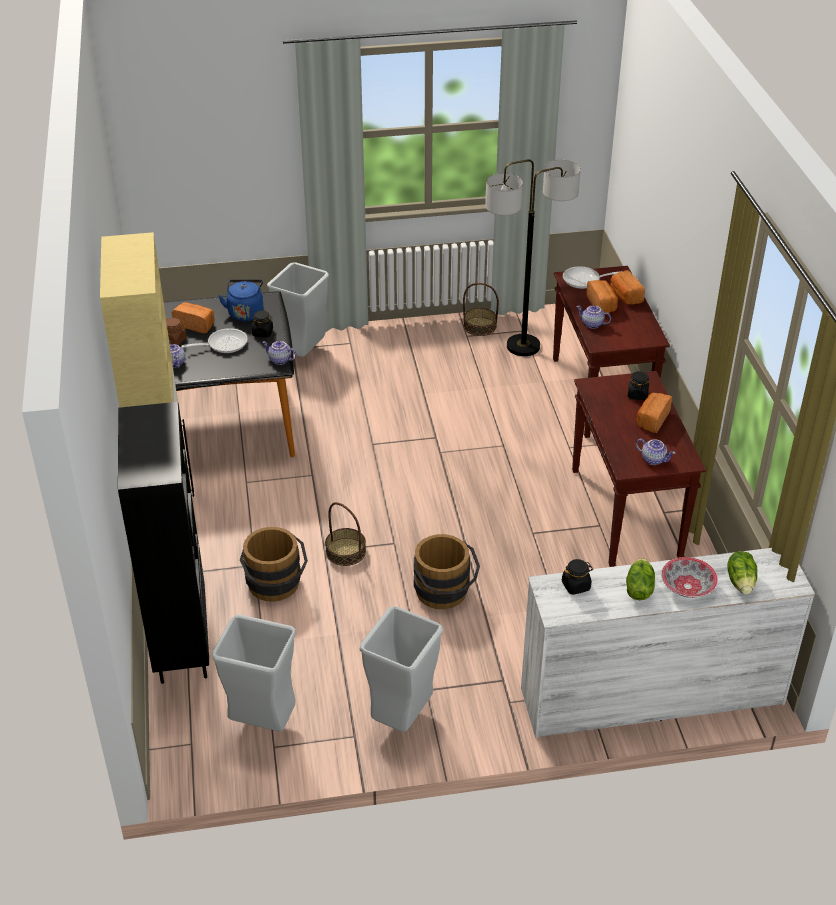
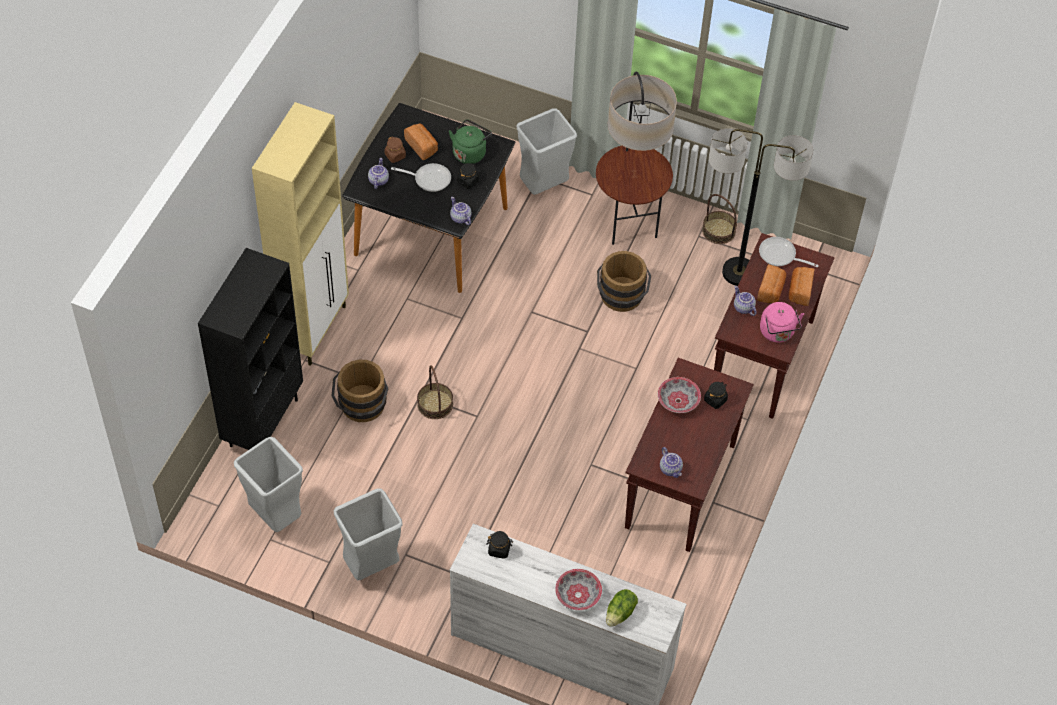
camera: 30 degrees right, 15 degrees up
(245, 312) = (470, 152): blue kettle -> green kettle
(400, 349) = (629, 223): none -> floor lamp
(444, 594) = (479, 482): brown bucket -> brown bucket (621, 298)
(607, 408) = (678, 400): none -> bowl
(638, 329) = (778, 333): none -> pink kettle
(638, 589) = (541, 577): lettuce -> none
(652, 420) = (704, 431): bread -> none

